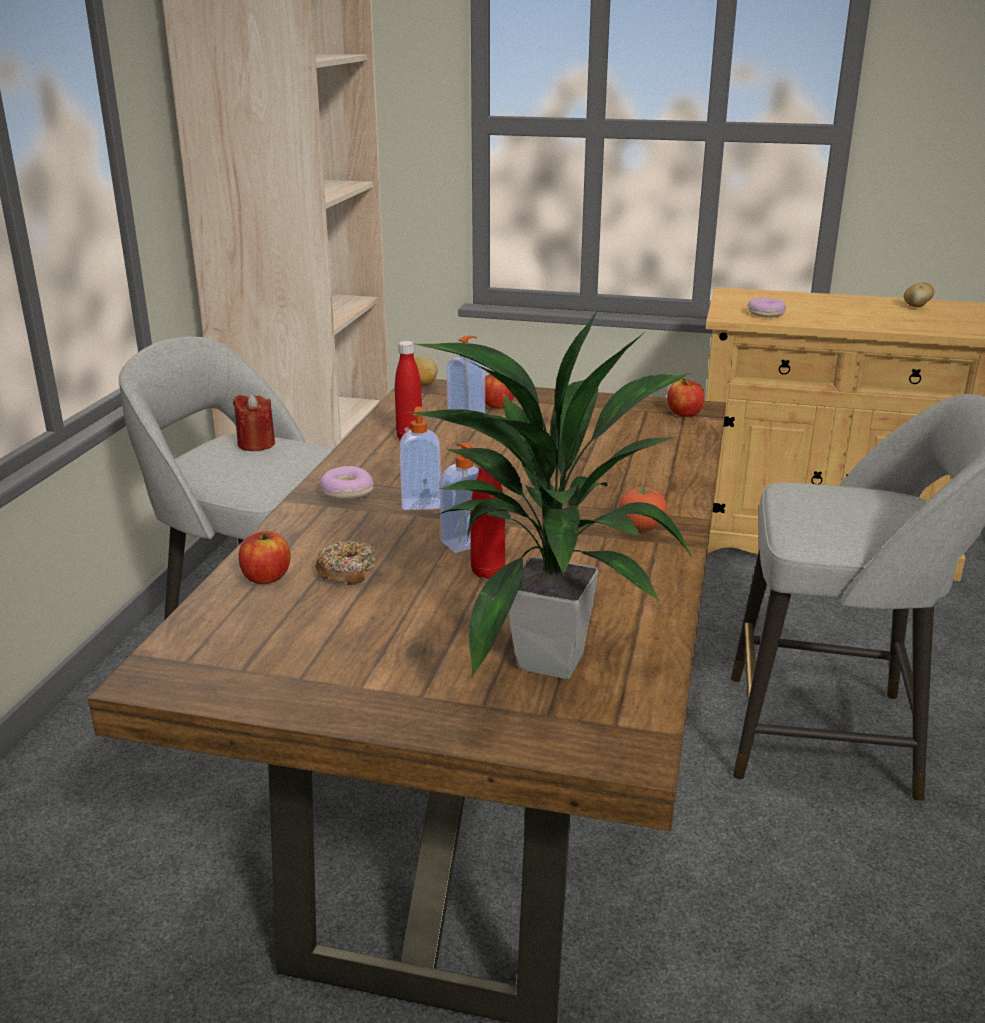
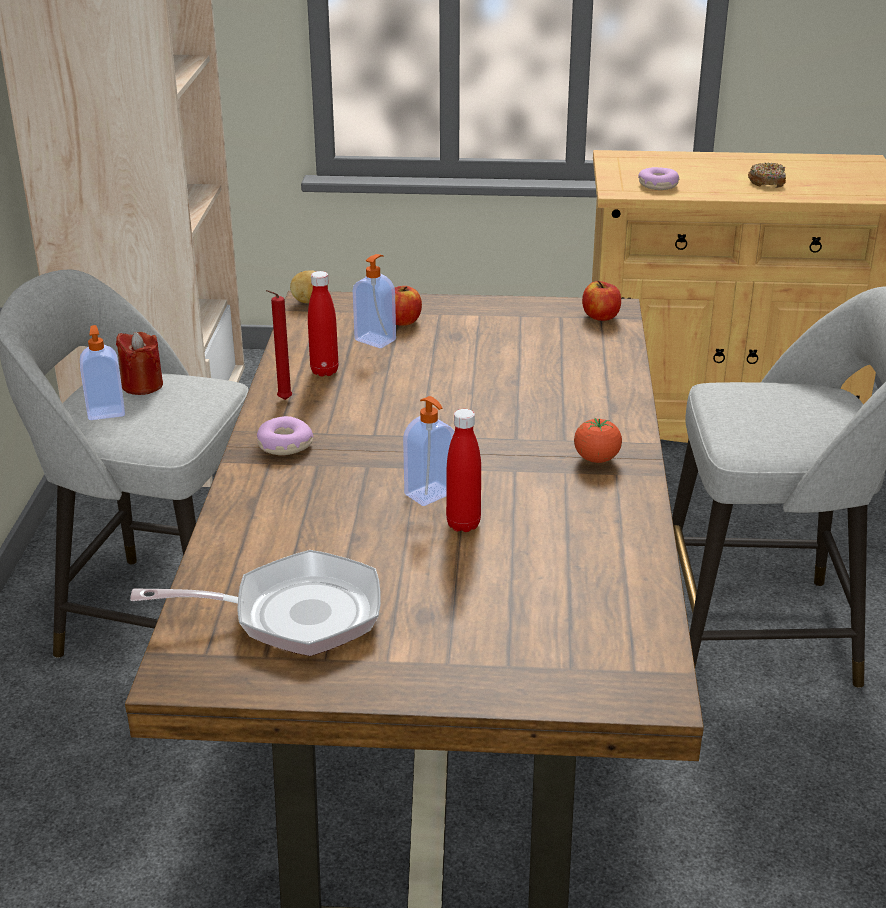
camera: 10 degrees left, 5 degrees up
(266, 577) = (244, 553): apple -> none
(289, 635) = (295, 614): none -> frying pan
(347, 571) = (323, 538): donut -> donut (767, 182)
(361, 457) = (282, 400): none -> red candle
(421, 503) = (367, 451): soap dispenser -> soap dispenser (106, 412)
(547, 658) = (552, 611): potted plant -> none
(916, 307) = (809, 165): potato -> none

